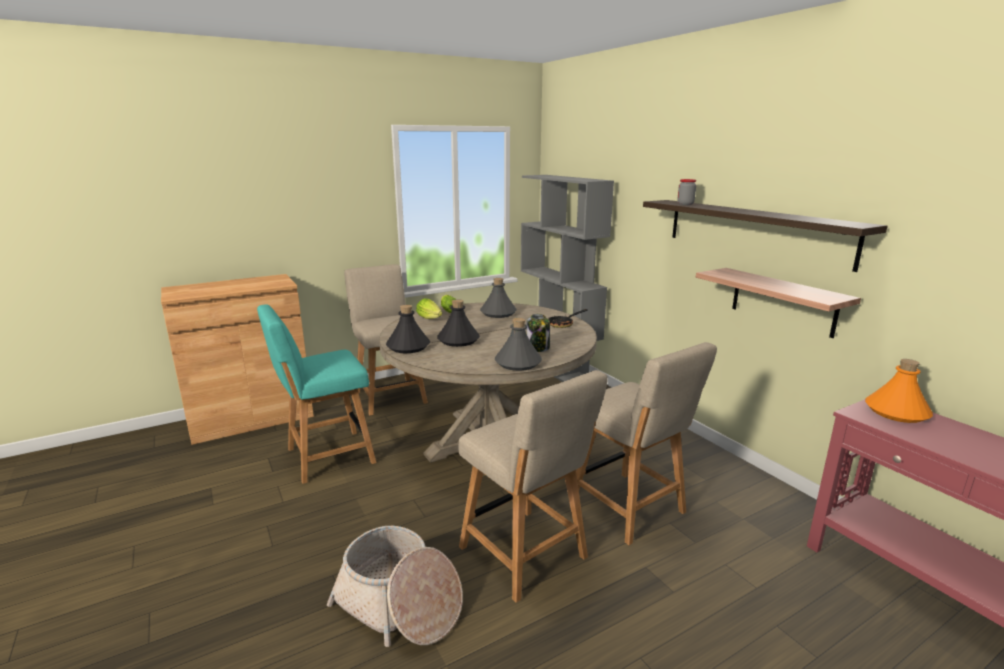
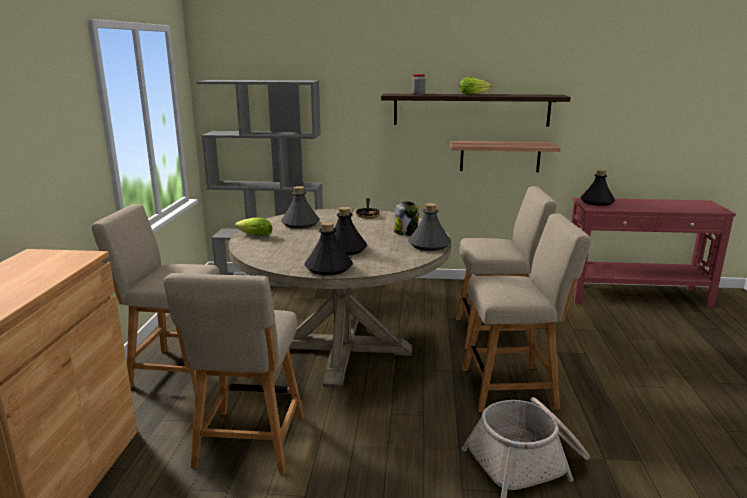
camera: 55 degrees left, 0 degrees up
(326, 457) = (249, 444): turquoise chair -> beige chair
(430, 318) = (262, 245): lettuce -> lettuce (475, 94)
(897, 412) = (597, 202): orange bottle -> black bottle

